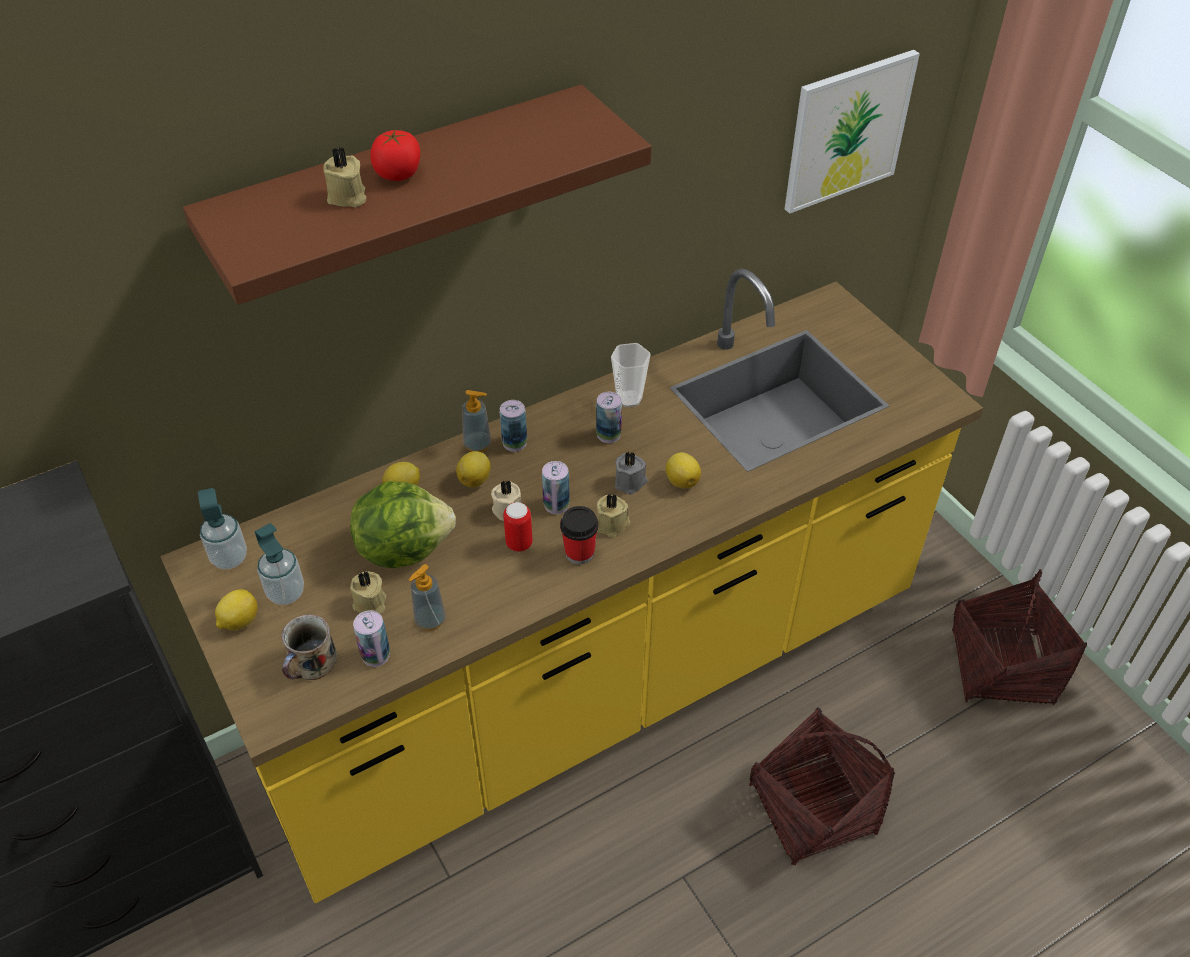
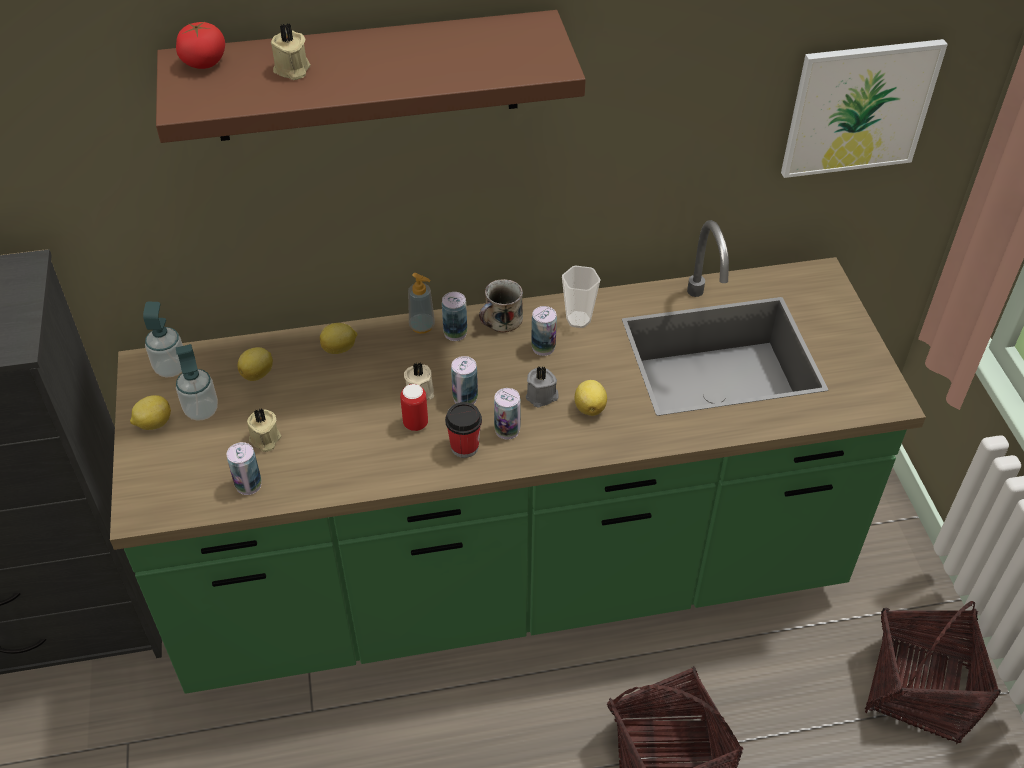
camera: 20 degrees right, 0 degrees up
(311, 663) = (194, 476): mug -> mug (502, 320)
(398, 174) = (346, 58): tomato -> tomato (204, 62)
(403, 547) = (315, 399): lettuce -> none
(430, 620) = (307, 468): soap dispenser -> none
(475, 479) = (405, 356): lemon -> lemon (258, 374)
(595, 683) = (512, 582): yellow counter -> green counter
(613, 524) = (507, 430): beige candle -> can

